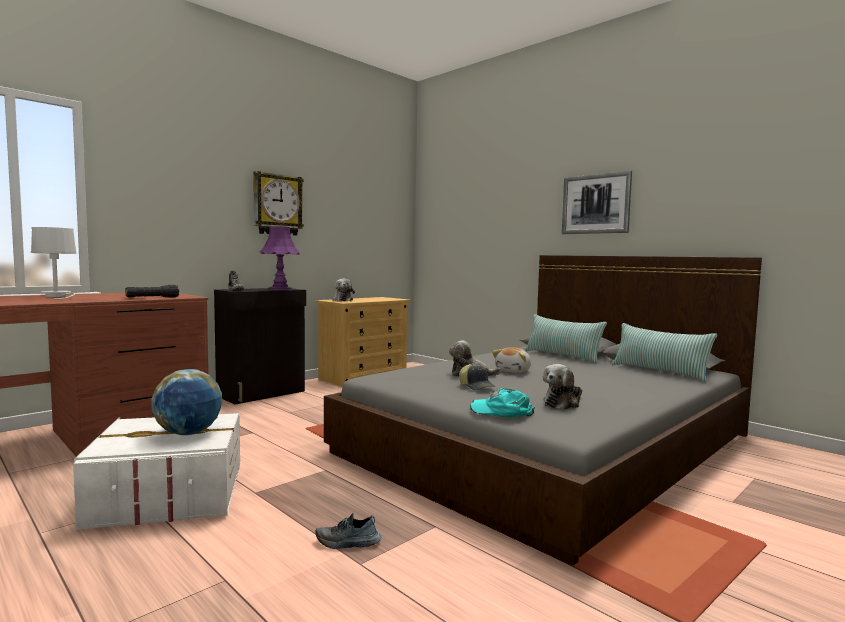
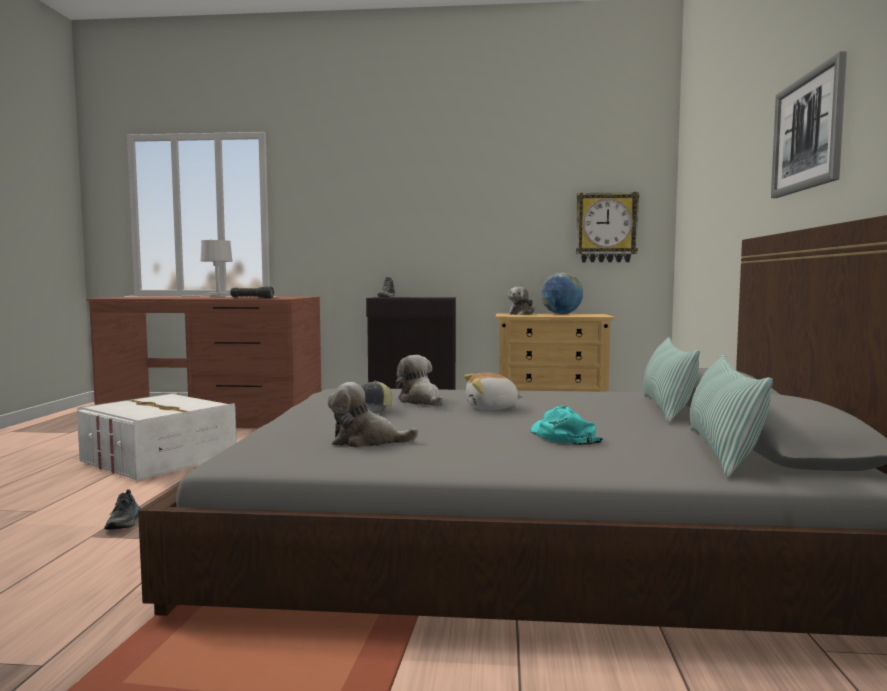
camera: 50 degrees right, 0 degrees up
(188, 433) = (160, 408): globe -> globe (561, 314)
(277, 204) = (450, 202): wall clock -> wall clock (606, 228)
(280, 289) = (429, 297): purple table lamp -> none
(348, 543) = (125, 523): shoe -> shoe turned 150 degrees counterclockwise
(502, 411) = (275, 431): turquoise cap -> turquoise cap (562, 435)

